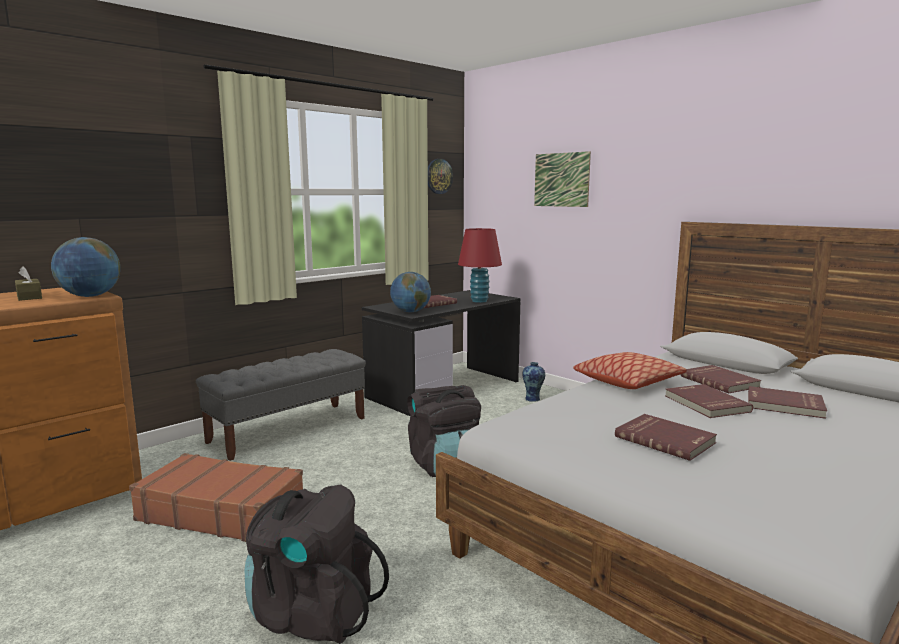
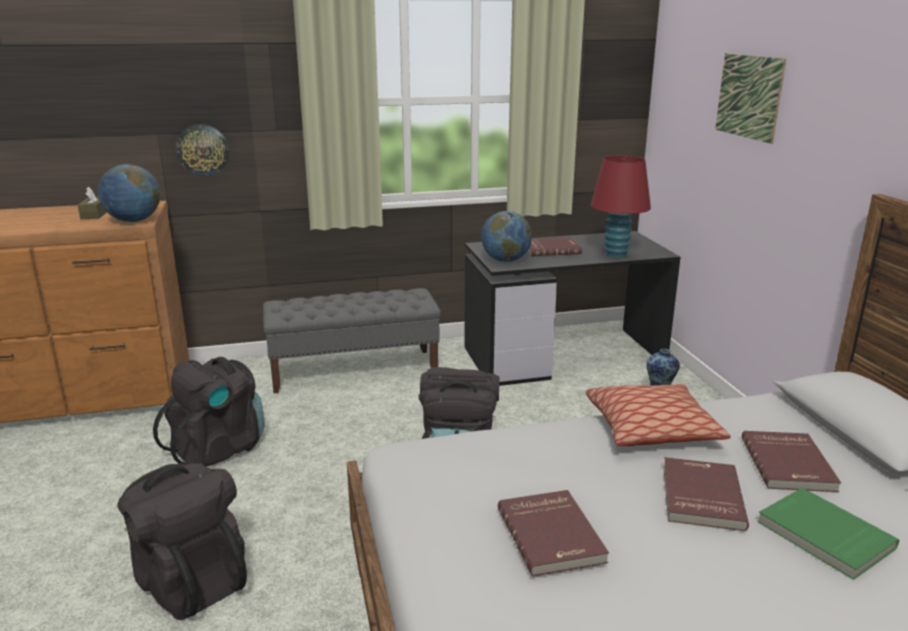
camera: 30 degrees right, 10 degrees up
(221, 511) = (219, 448): brown suitcase -> black backpack
(438, 176) = (607, 74): wall clock -> wall clock (202, 150)
(784, 405) = (823, 535): red book -> green book

